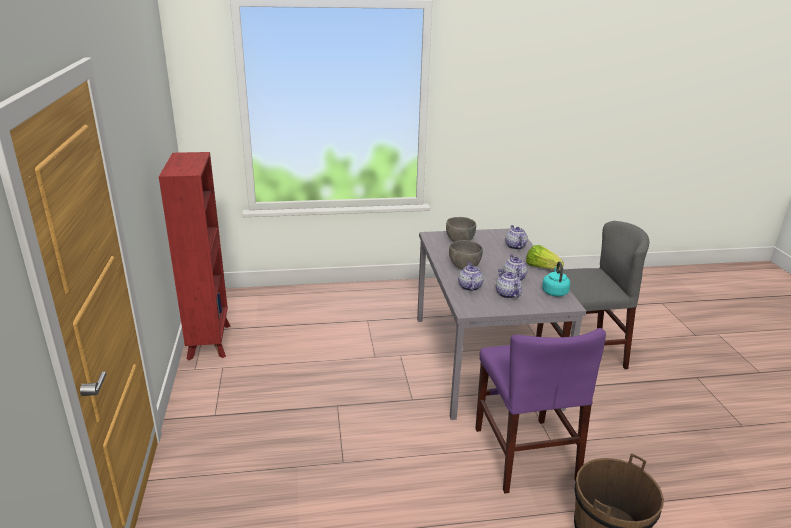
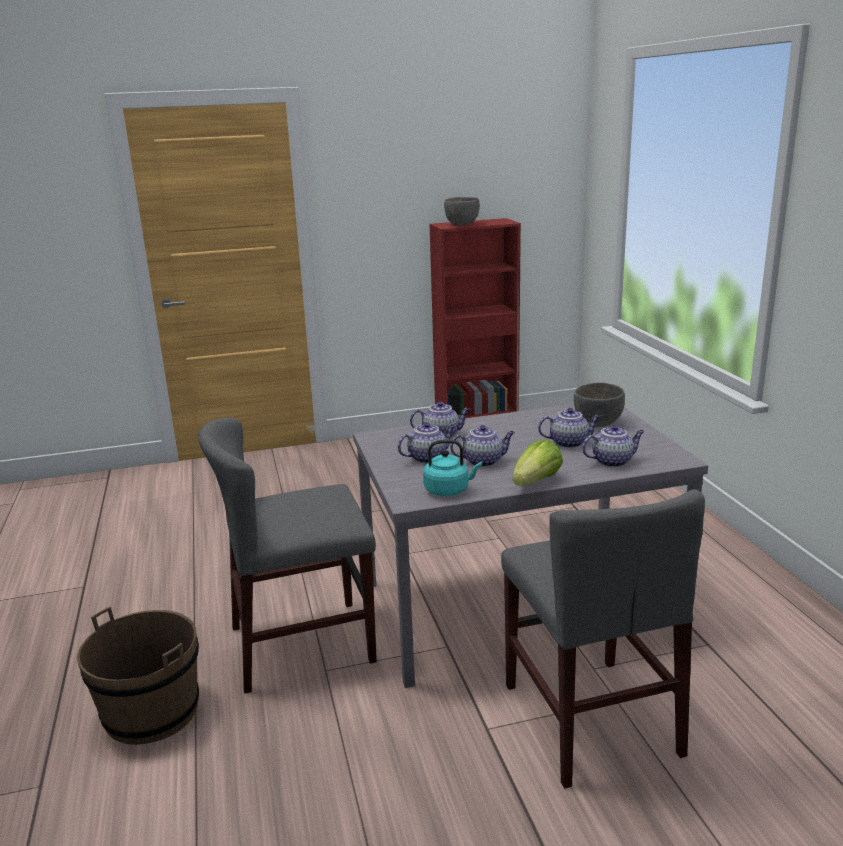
camera: 85 degrees right, 5 degrees down
(464, 267) = (504, 430): grey bowl -> grey bowl (462, 224)
(487, 252) = (569, 442): none -> teapot
(524, 454) = (302, 644): purple chair -> grey chair

